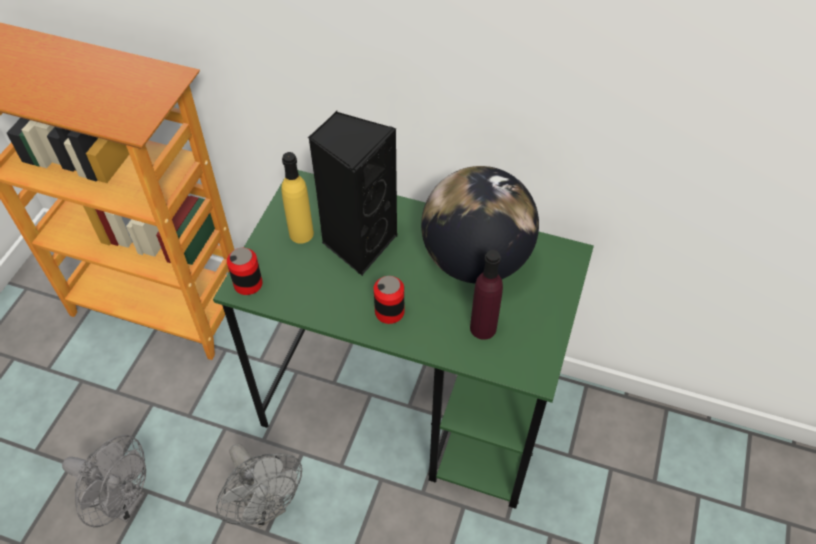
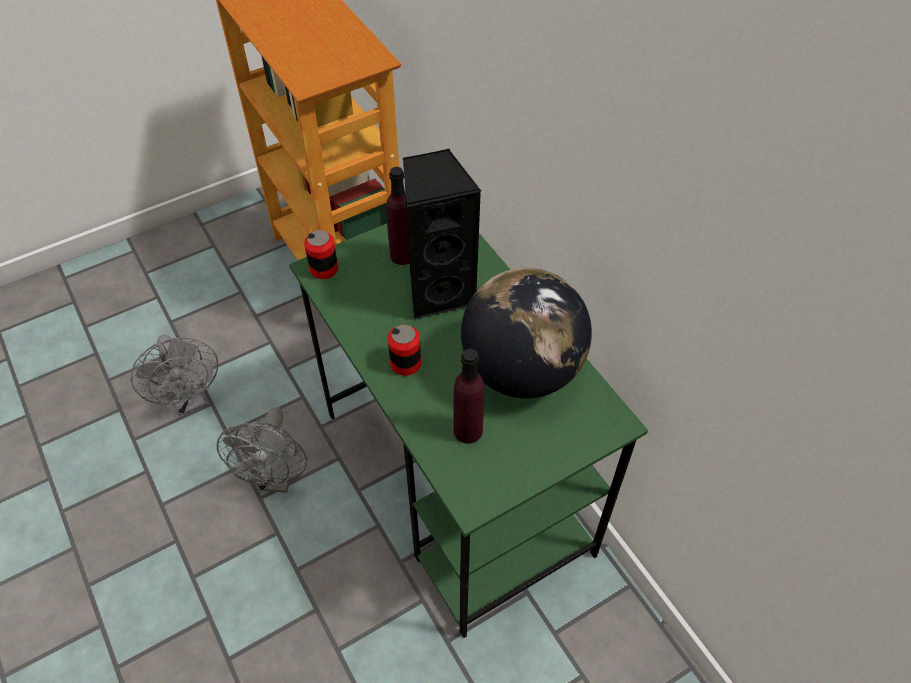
camera: 40 degrees right, 0 degrees up
(301, 234) = (402, 255): yellow bottle -> purple bottle

